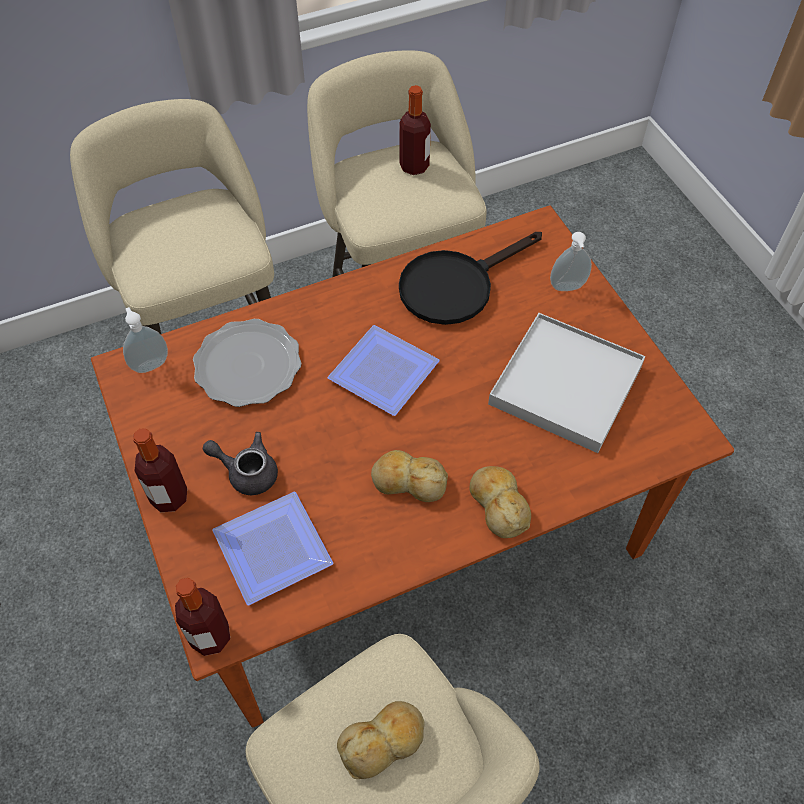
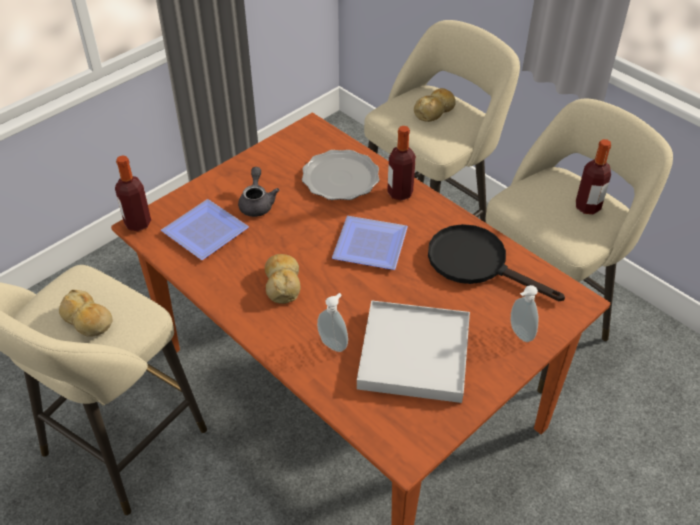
camera: 70 degrees right, 10 degrees down
(150, 364) = (319, 136): soap dispenser -> soap dispenser (334, 343)
(169, 497) = (225, 176): bottle -> bottle (400, 193)
(498, 505) = (283, 337): bread -> bread (435, 110)

